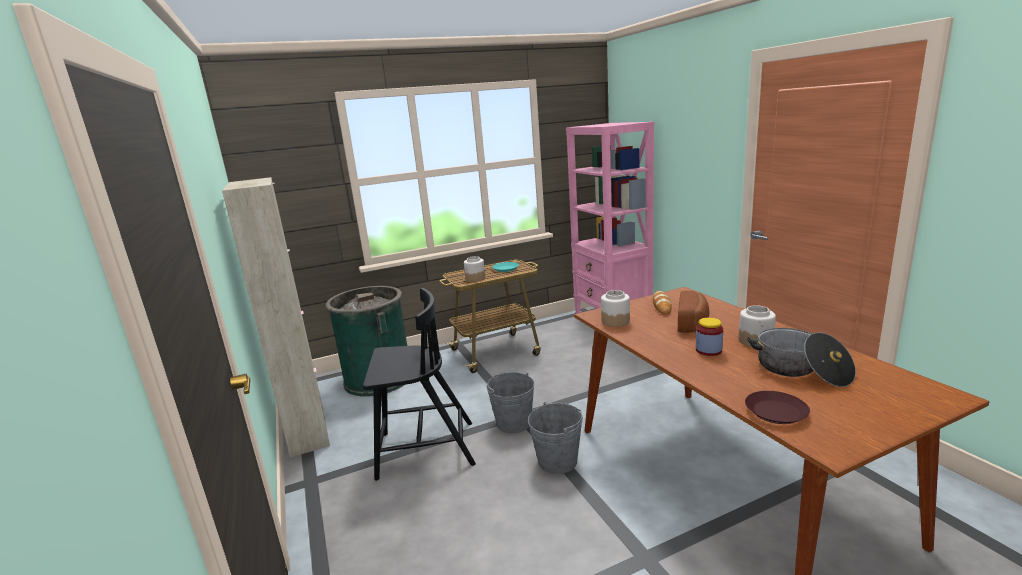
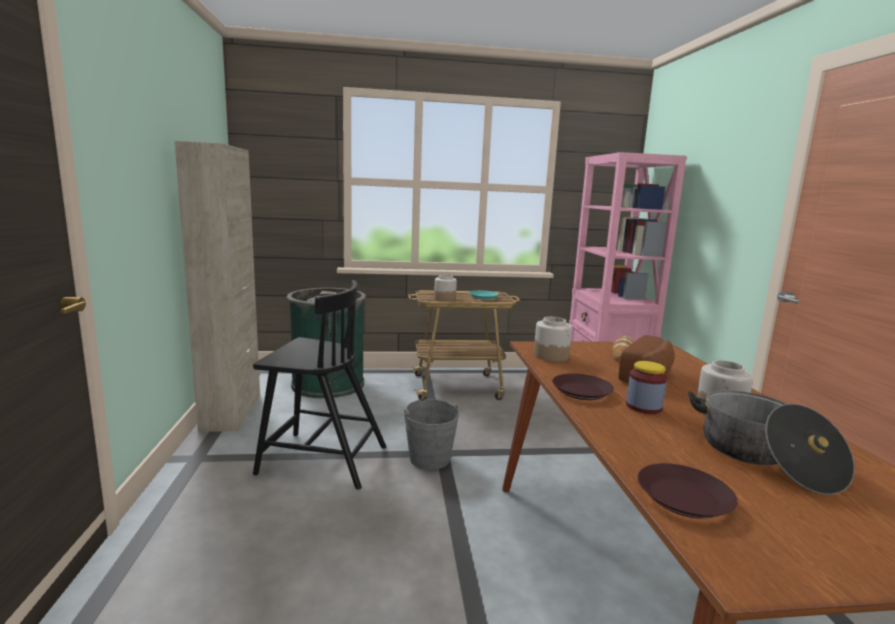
camera: 15 degrees right, 5 degrees down
(557, 461) = (451, 512): grey bucket -> none
(660, 348) = (581, 391): none -> brown plate

